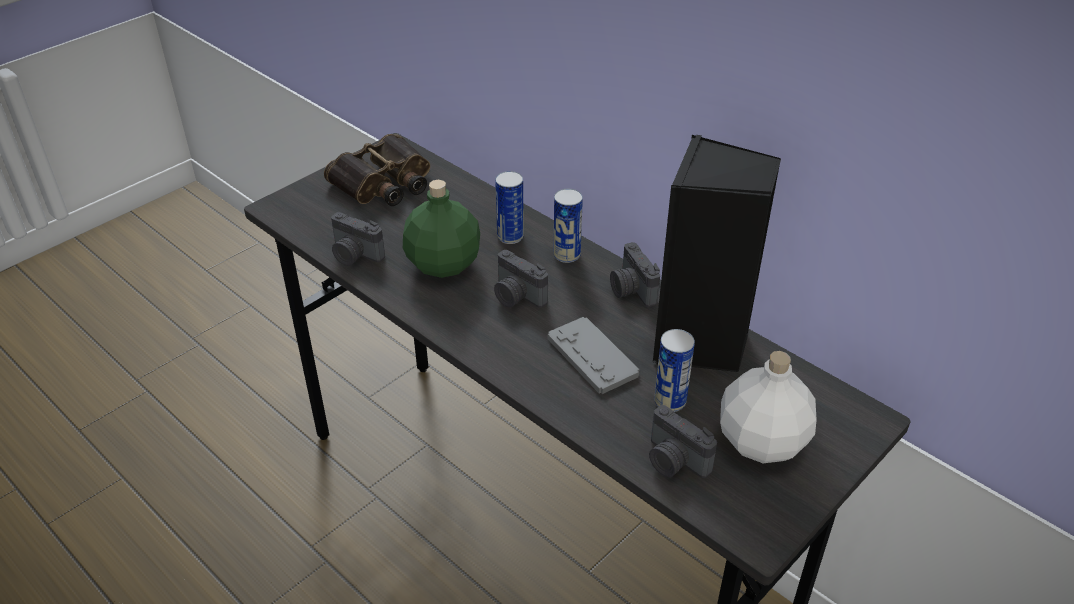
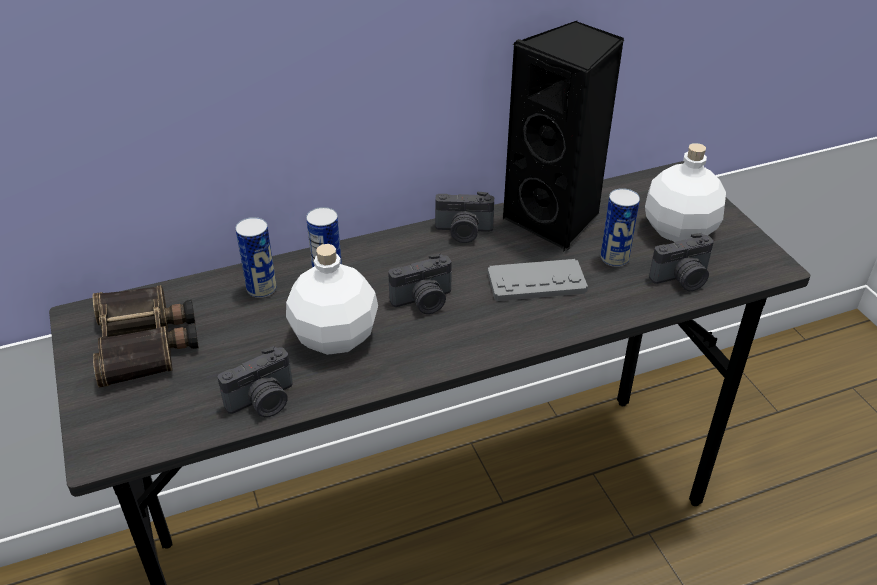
camera: 65 degrees left, 0 degrees up
(443, 263) = (333, 336): green bottle -> white bottle
(567, 255) = (386, 252): can -> can (261, 289)

